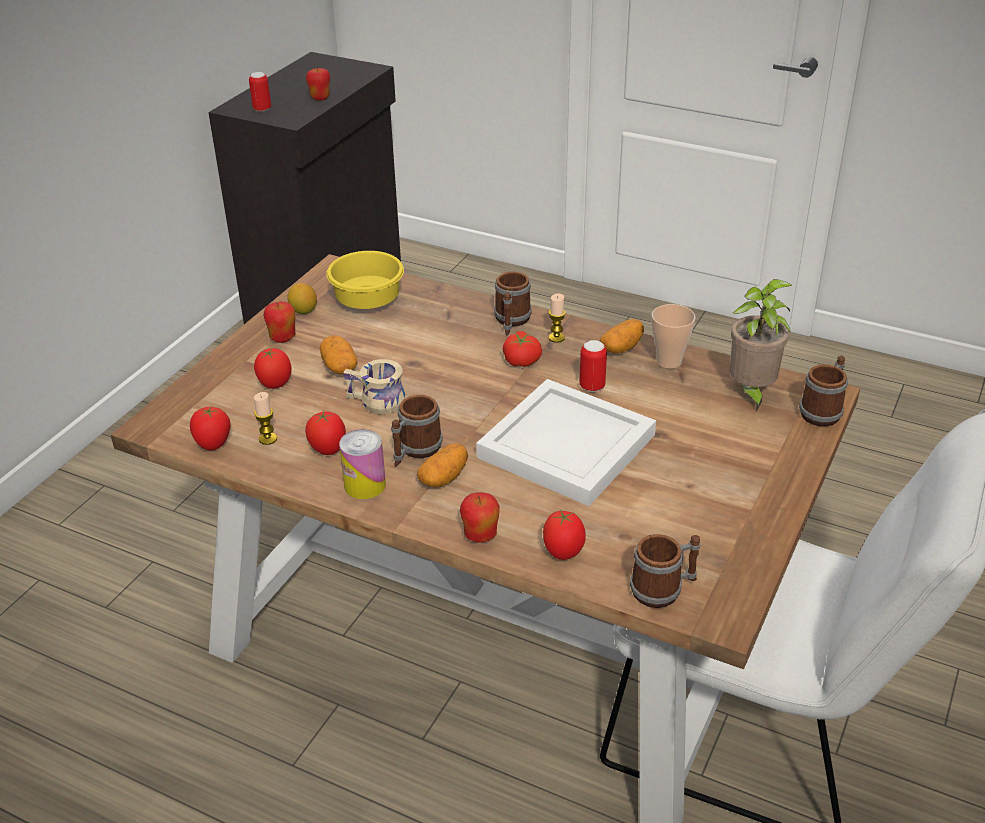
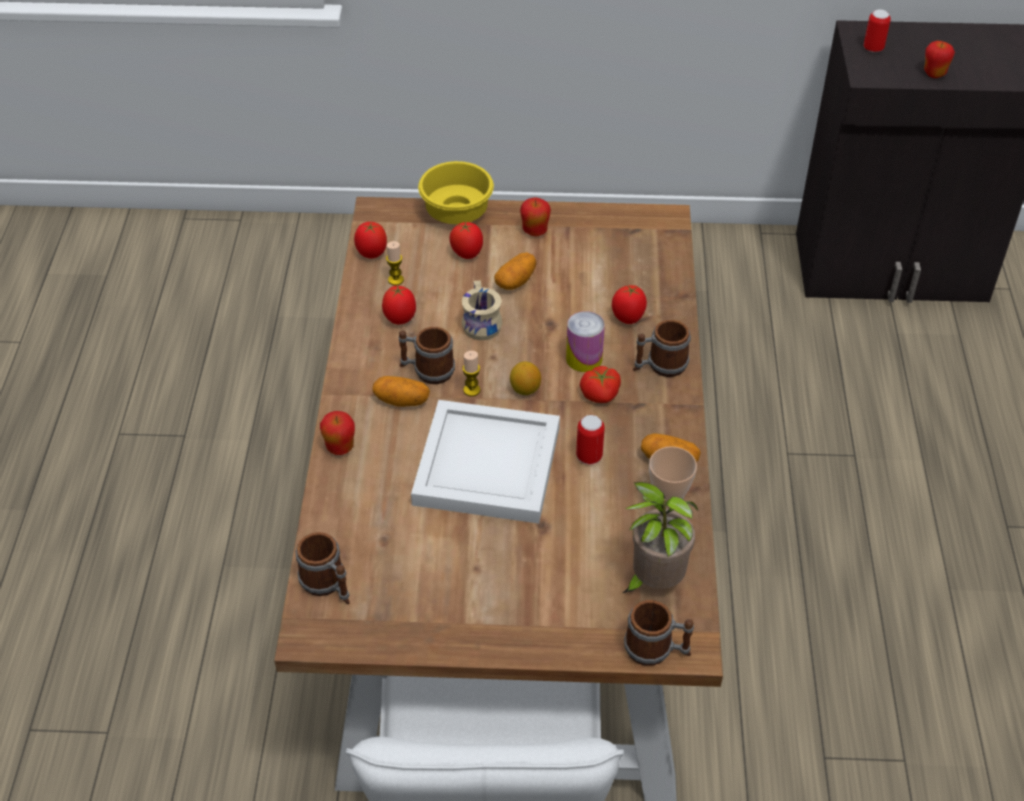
camera: 65 degrees right, 10 degrees up
(303, 311) = (584, 227): lemon -> lemon (525, 389)
(365, 485) = (368, 357): can -> can (584, 359)
(369, 302) = (626, 261): yellow bowl -> yellow bowl (455, 213)
(556, 338) = (654, 406): candle -> candle (471, 390)
(563, 553) = (343, 506): tomato -> tomato (628, 319)

